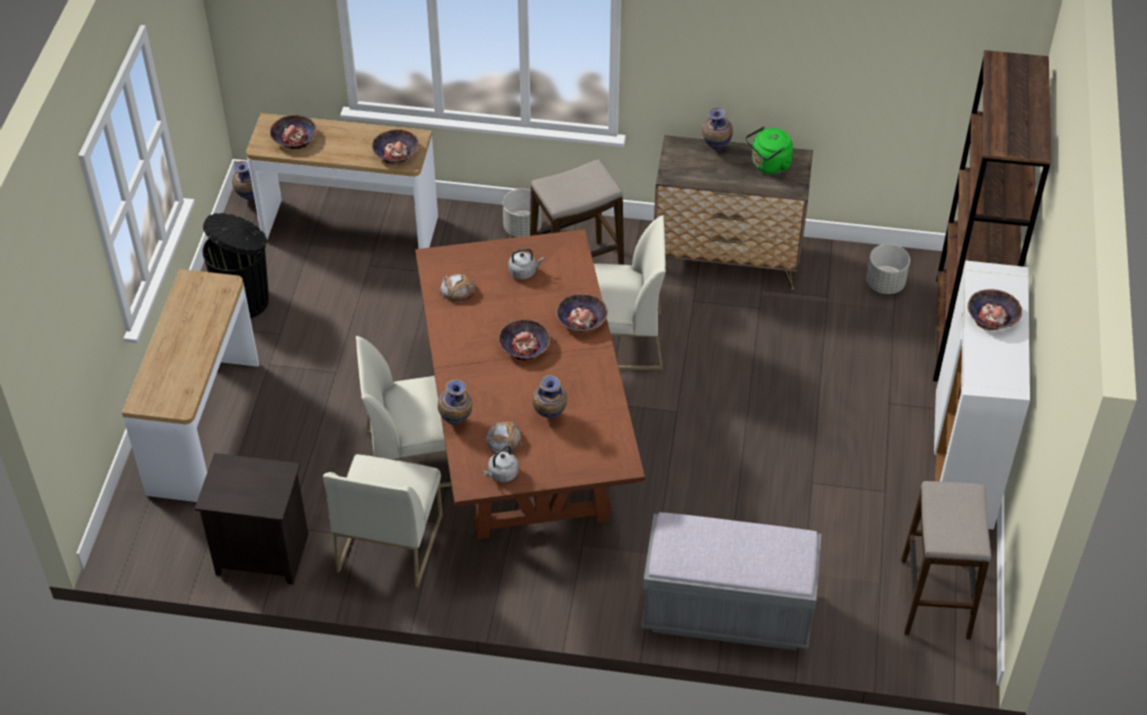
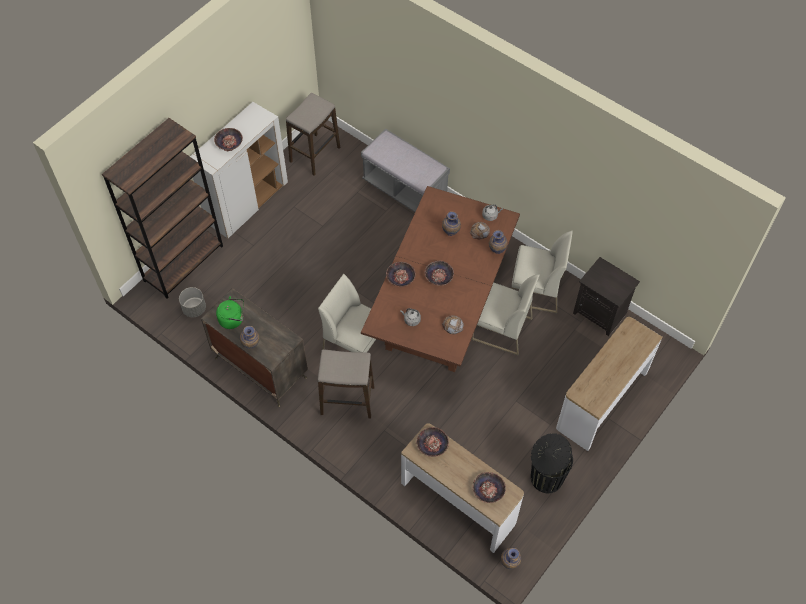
camera: 150 degrees left, 10 degrees up
(389, 542) = (535, 290): white chair -> white chair turned 60 degrees clockwise
(522, 228) = (357, 448): grey planter -> none

